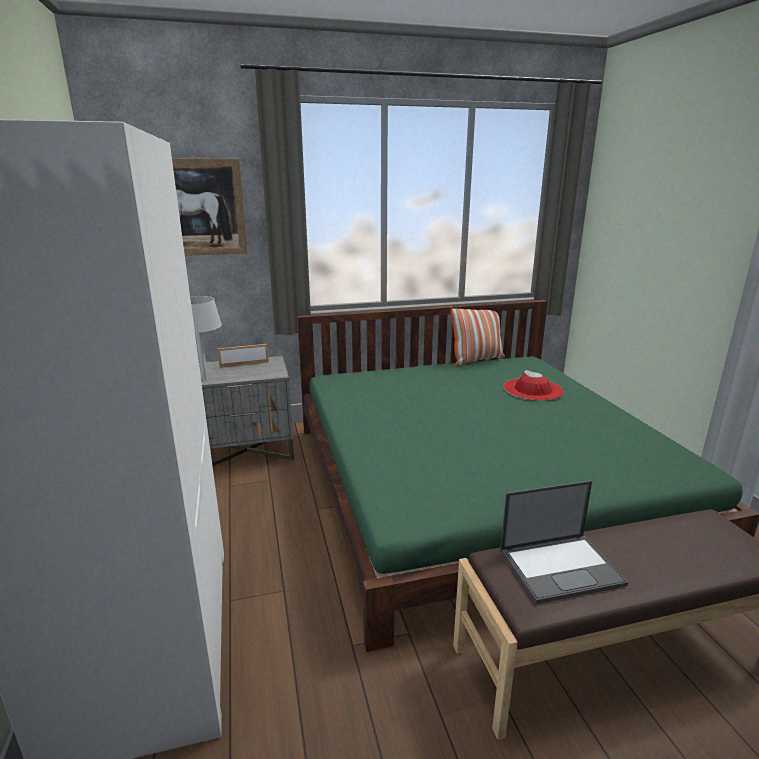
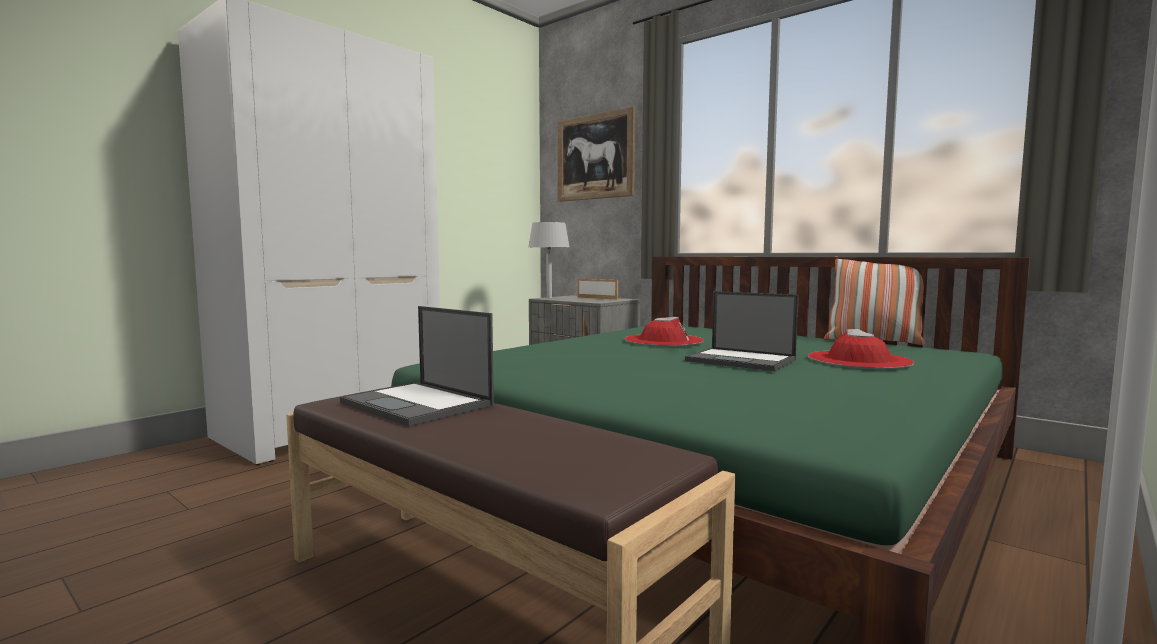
camera: 55 degrees right, 15 degrees down
(407, 406) = (663, 340): none -> red hat
(507, 415) = (742, 360): none -> laptop

